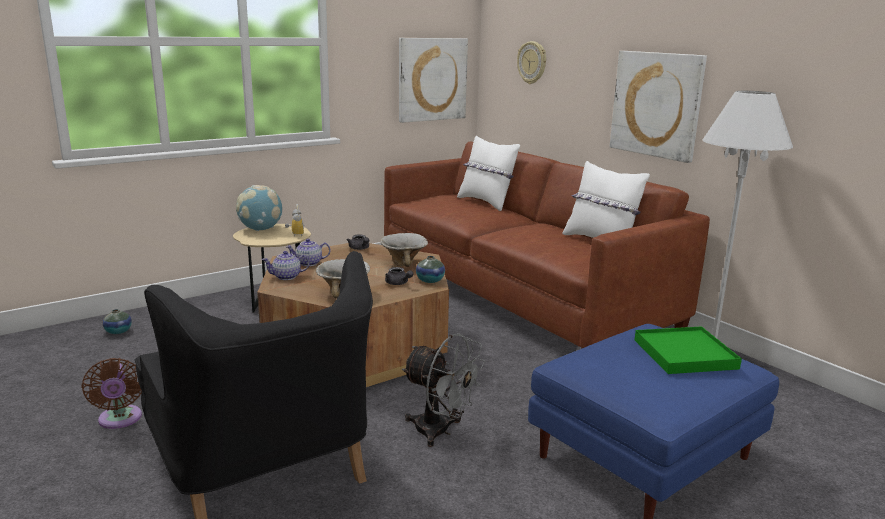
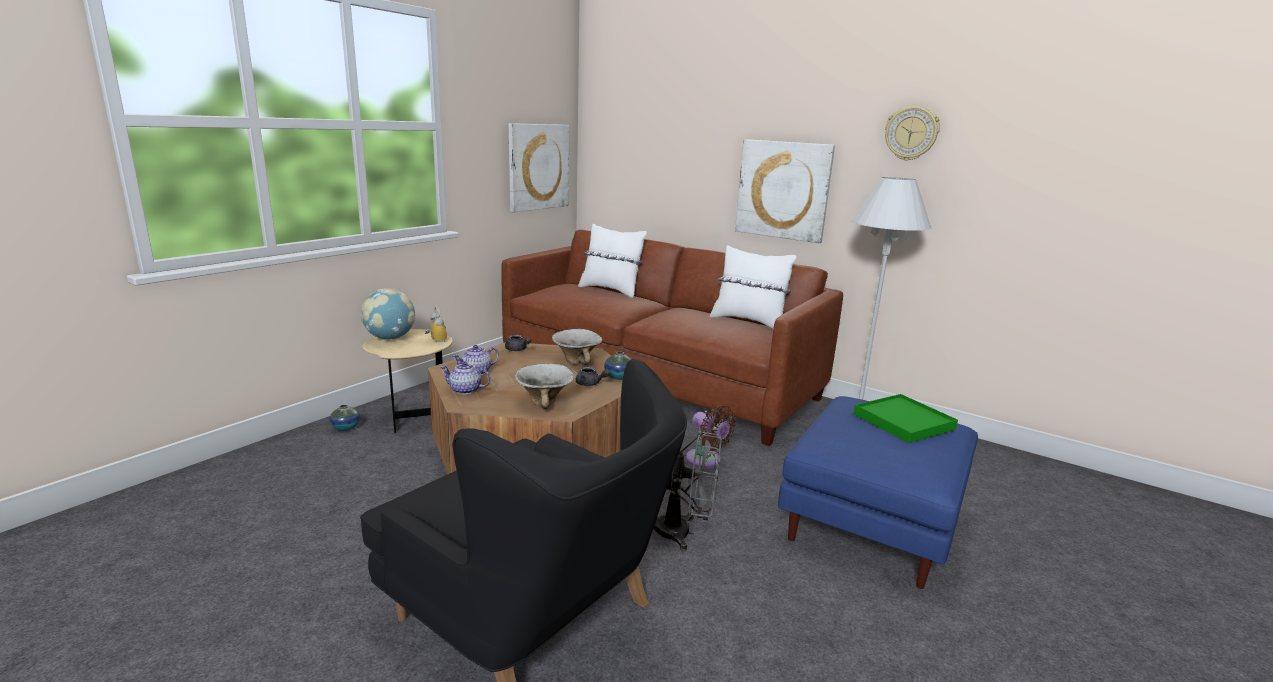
camera: 20 degrees left, 0 degrees up
(118, 331) = (237, 479): vase -> vase (346, 428)
(120, 420) = (314, 592): brown fan -> brown fan (706, 460)
(287, 277) = (466, 390): teapot -> teapot turned 45 degrees clockwise
(532, 62) = (642, 150): wall clock -> wall clock (911, 133)

